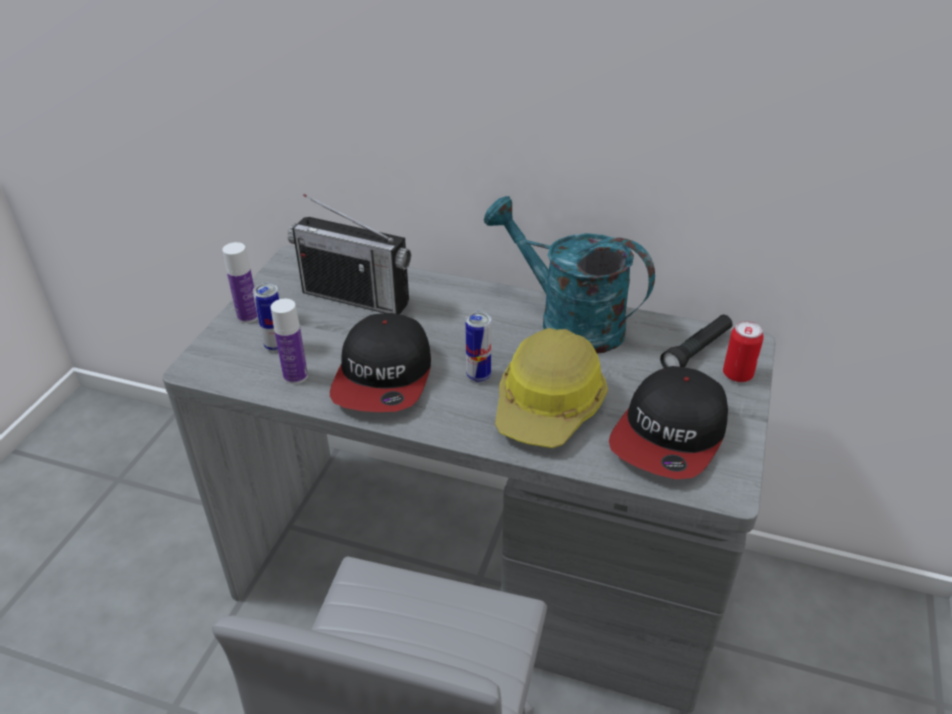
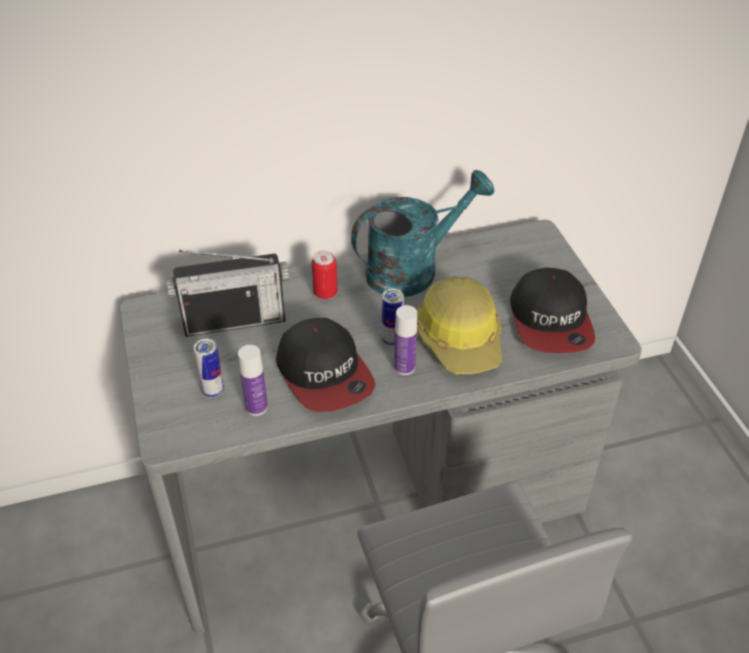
camera: 35 degrees left, 5 degrees up
(248, 316) = (160, 378): bottle -> bottle (404, 367)
(568, 322) = (413, 269): turquoise watering can -> turquoise watering can turned 150 degrees clockwise
(696, 350) = (514, 252): black flashlight -> none
(737, 374) = (553, 259): can -> can (325, 293)

